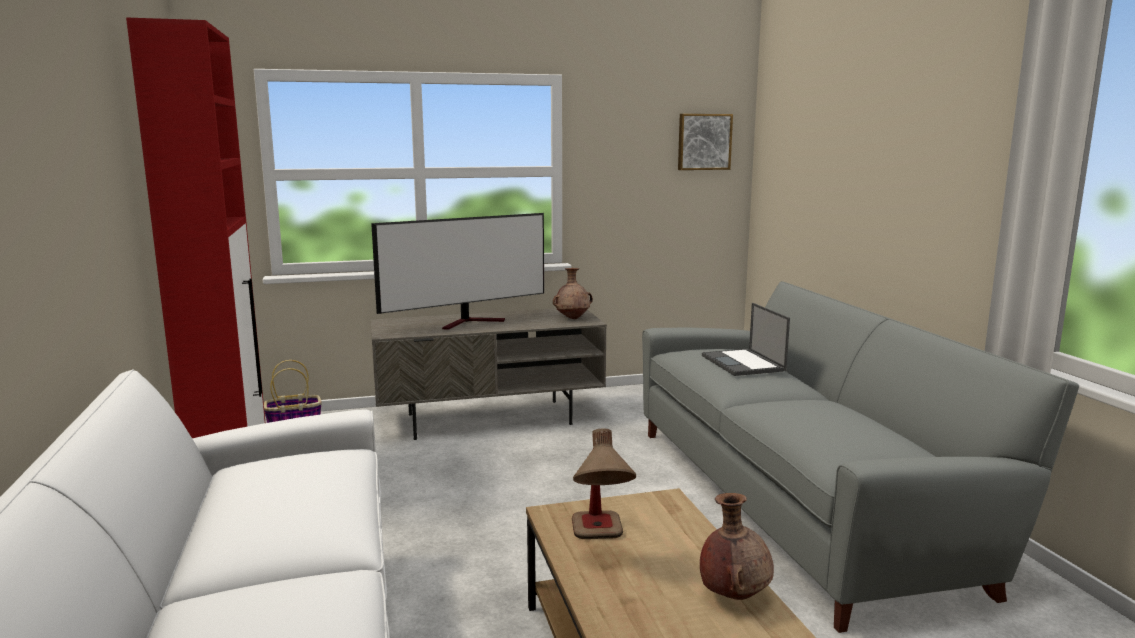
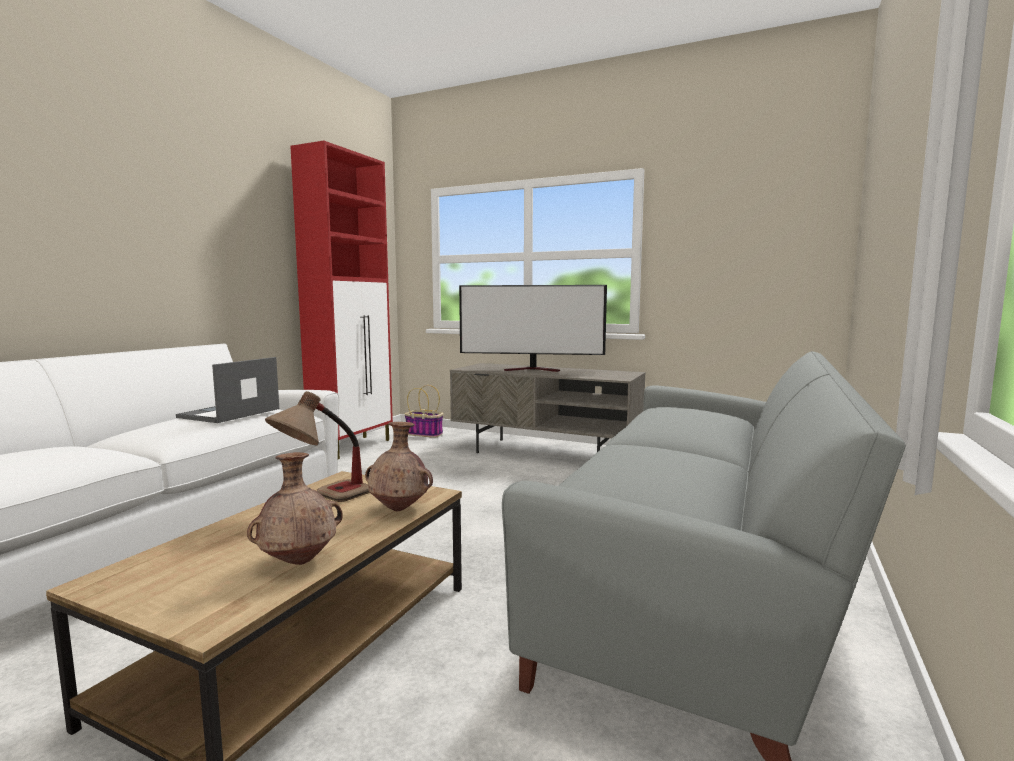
camera: 40 degrees right, 5 degrees down
(573, 318) = (613, 375): brown vase -> brown vase (400, 508)
(704, 142) = (792, 219): picture -> none
(743, 363) = (688, 418): laptop -> laptop (229, 413)

